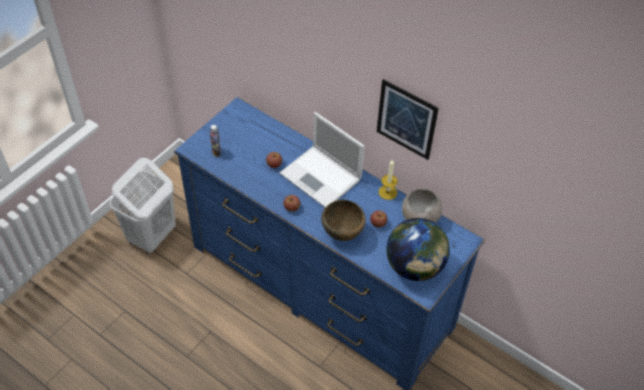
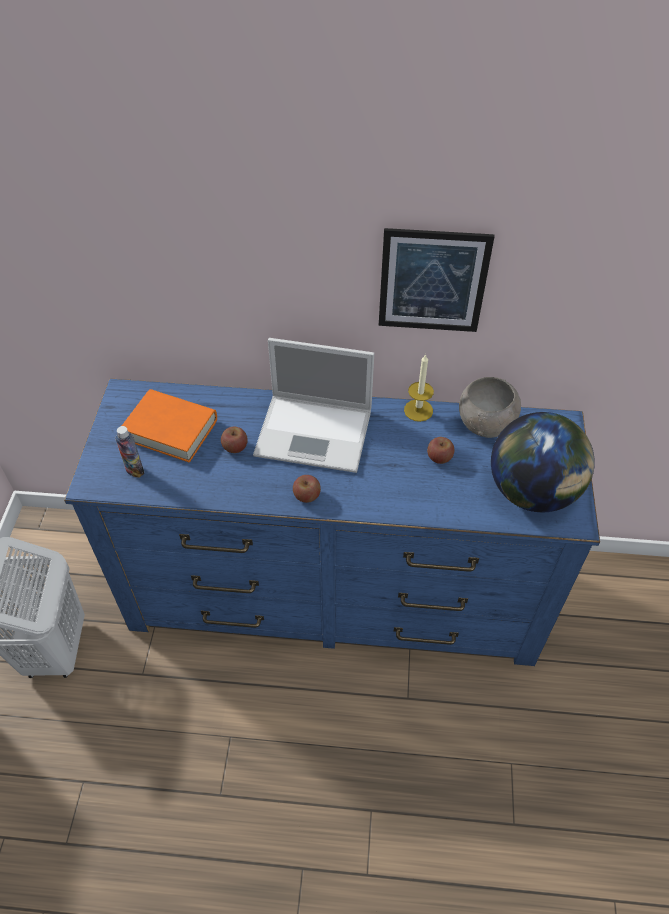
camera: 30 degrees left, 0 degrees up
(248, 139) = (171, 430): none -> orange book
(343, 233) = (405, 495): brown bowl -> none

